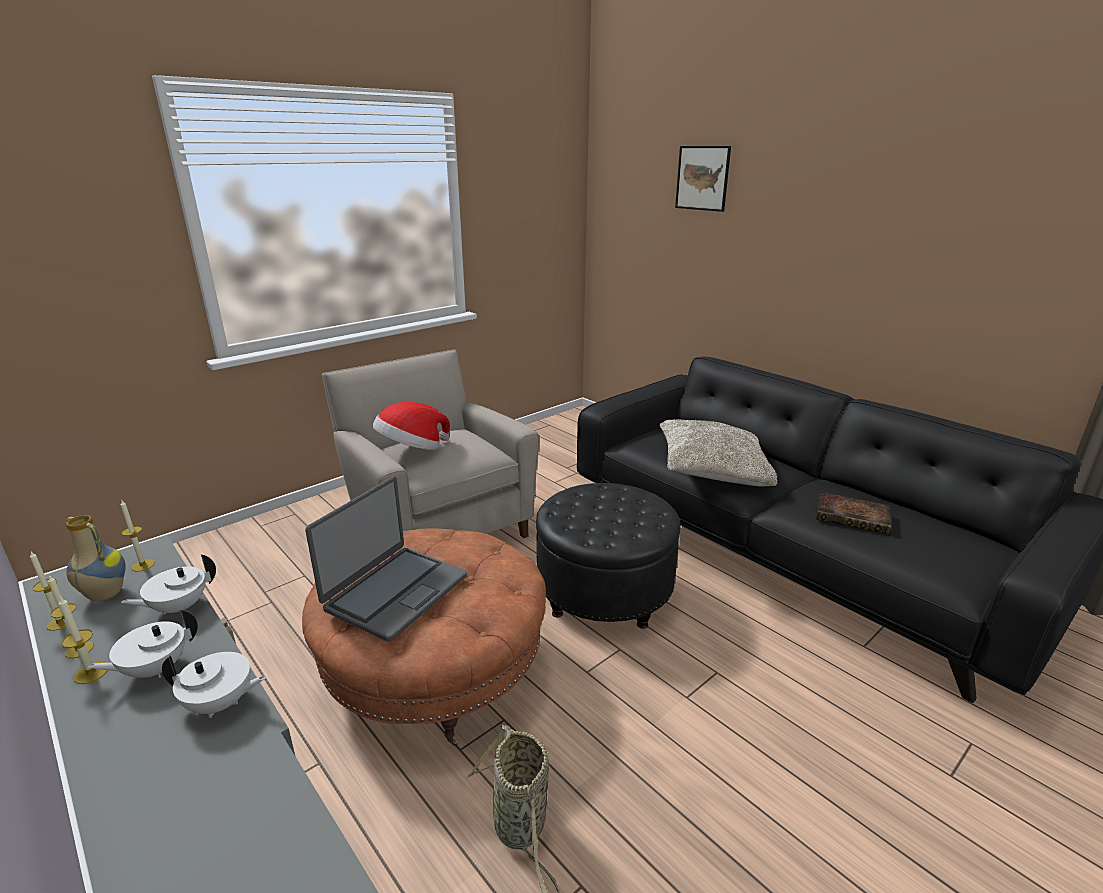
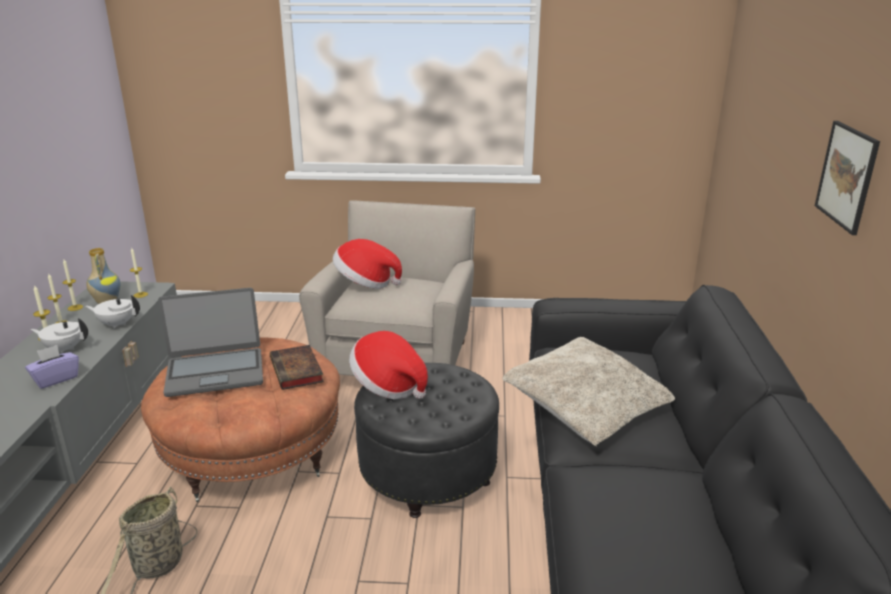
camera: 45 degrees right, 0 degrees up
(220, 703) = (56, 379): white teapot -> purple tissue box
(570, 521) = (388, 386): none -> hat
(702, 178) = (791, 64): picture -> picture (846, 176)
(853, 517) = (629, 517): book -> book (297, 371)

